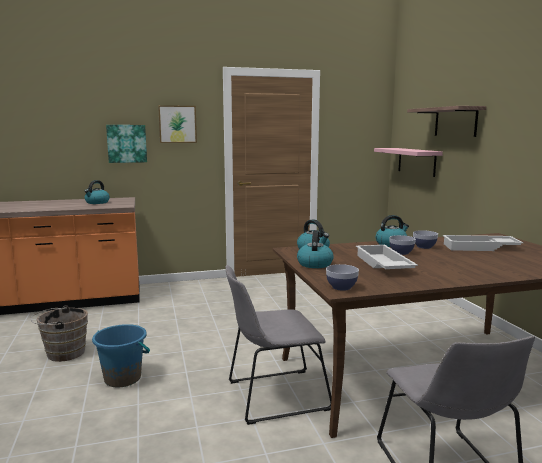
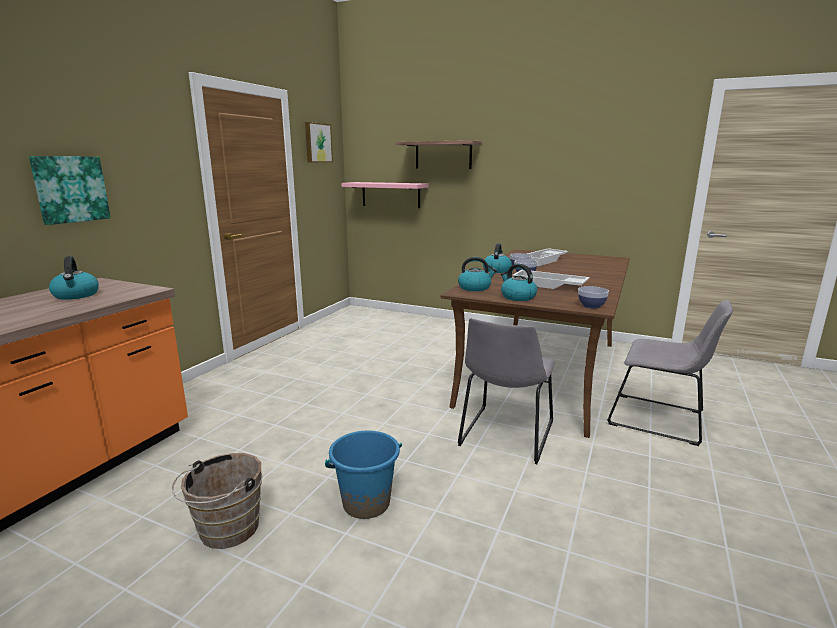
camera: 50 degrees left, 5 degrees up
(177, 124) = (143, 156): picture -> picture (317, 143)

